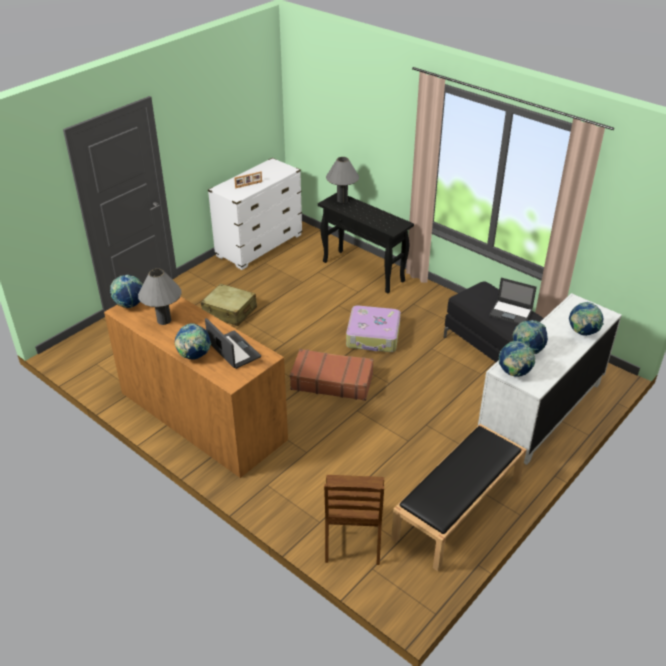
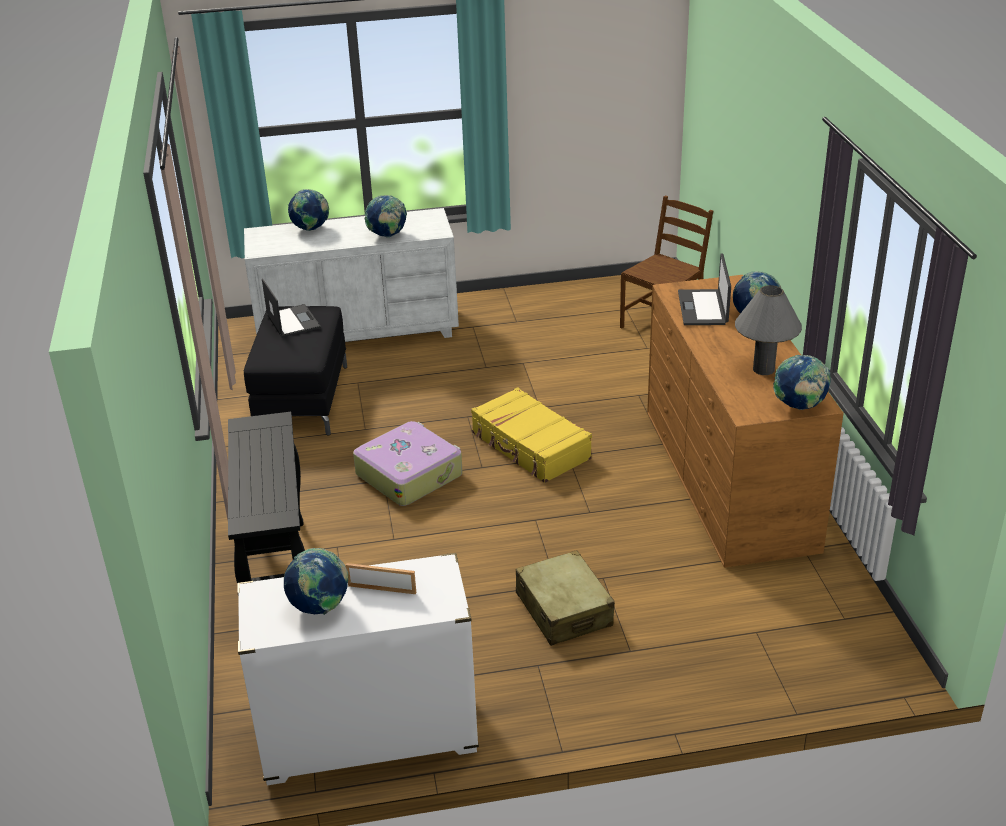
camera: 140 degrees left, 5 degrees down
(332, 381) = (530, 446): brown suitcase -> yellow suitcase
(342, 200) = (252, 511): grey table lamp -> none
(457, 509) = (549, 306): black bench -> none
(514, 373) = (432, 227): globe -> globe (320, 607)

